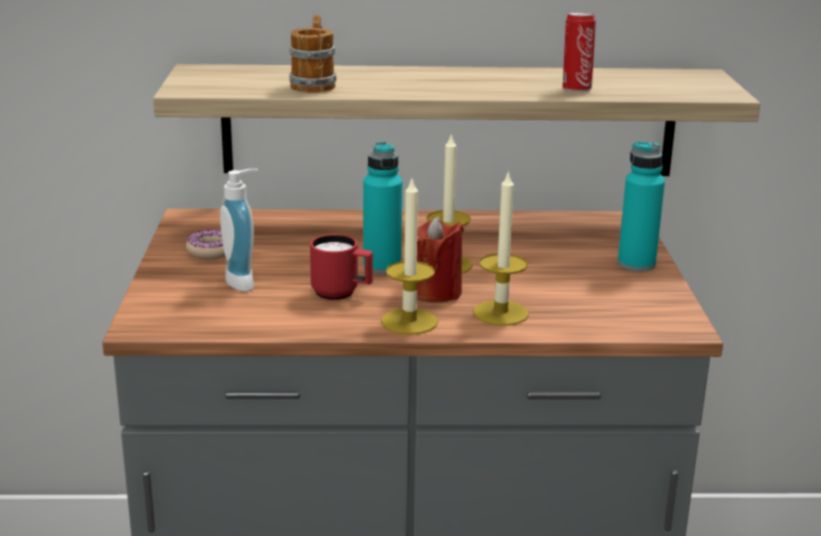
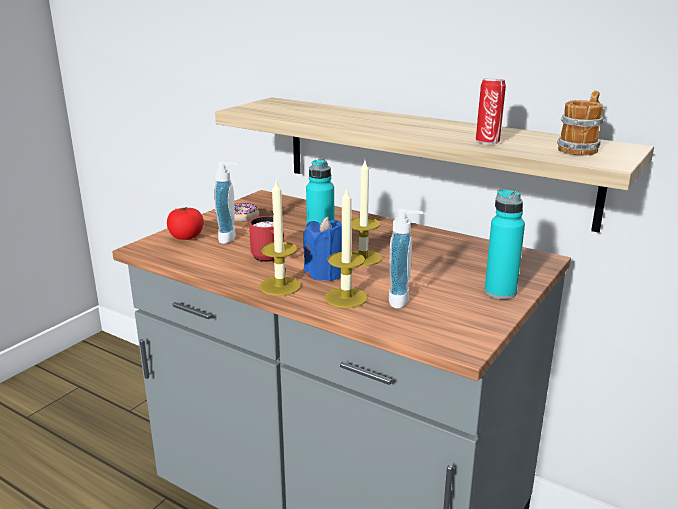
camera: 35 degrees right, 0 degrees up
(180, 296) = (186, 237): none -> tomato
(314, 84) = (317, 116): mug -> mug (580, 149)
(434, 292) = (325, 273): red candle -> blue candle
(561, 298) = (403, 300): none -> soap dispenser

